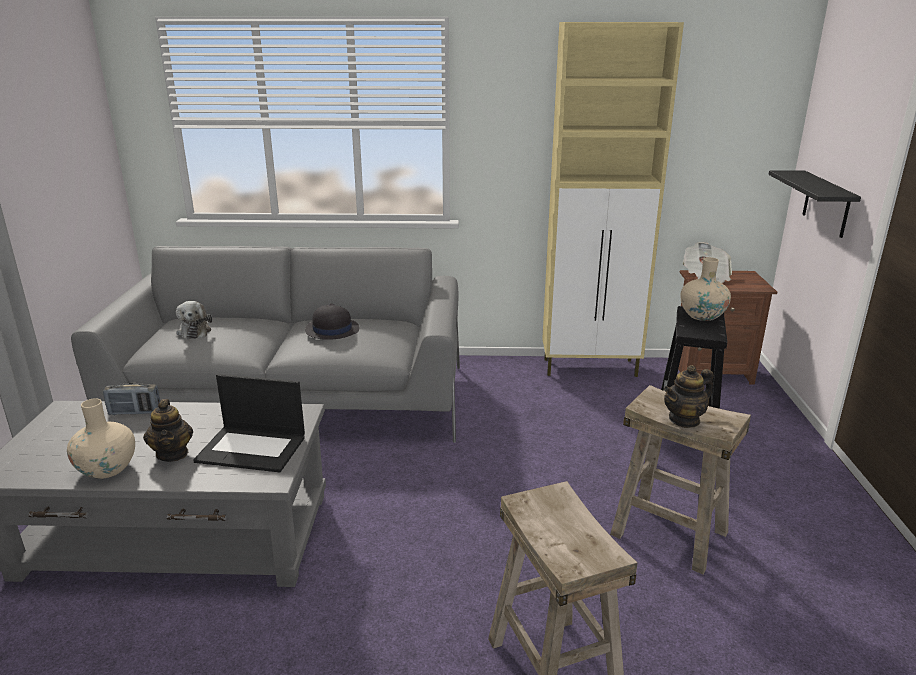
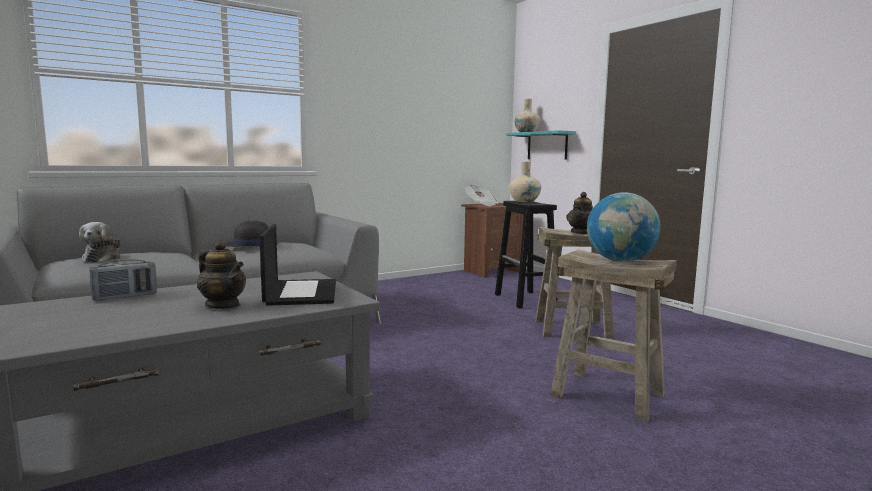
camera: 35 degrees left, 15 degrees down
(107, 469) = (163, 322): beige vase -> beige vase (526, 132)
(194, 331) = (103, 258): plush toy -> plush toy turned 45 degrees clockwise
(253, 448) = (301, 292): laptop -> laptop turned 75 degrees counterclockwise
(565, 533) = (620, 261): none -> globe
(591, 368) = (420, 280): beige cabinet -> none
(826, 204) = (547, 146): black shelf -> turquoise shelf

